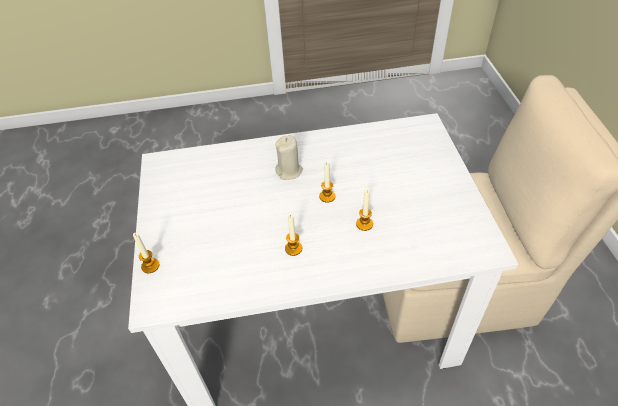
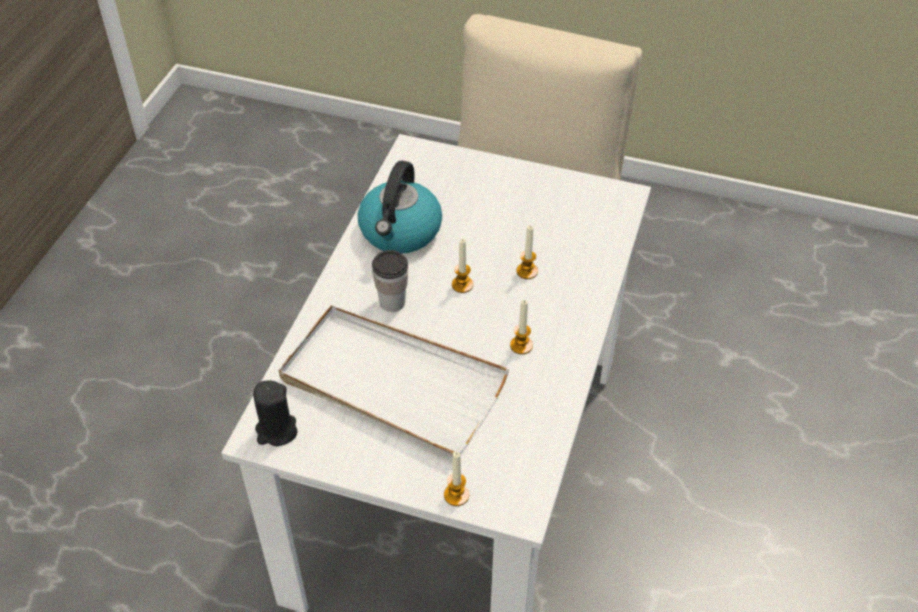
camera: 65 degrees left, 0 degrees up
(165, 167) = (276, 431): none -> black candle
(224, 198) = (391, 383): none -> white tray
(289, 171) = (392, 302): beige candle -> cup
(351, 149) = (400, 232): none -> kettle

